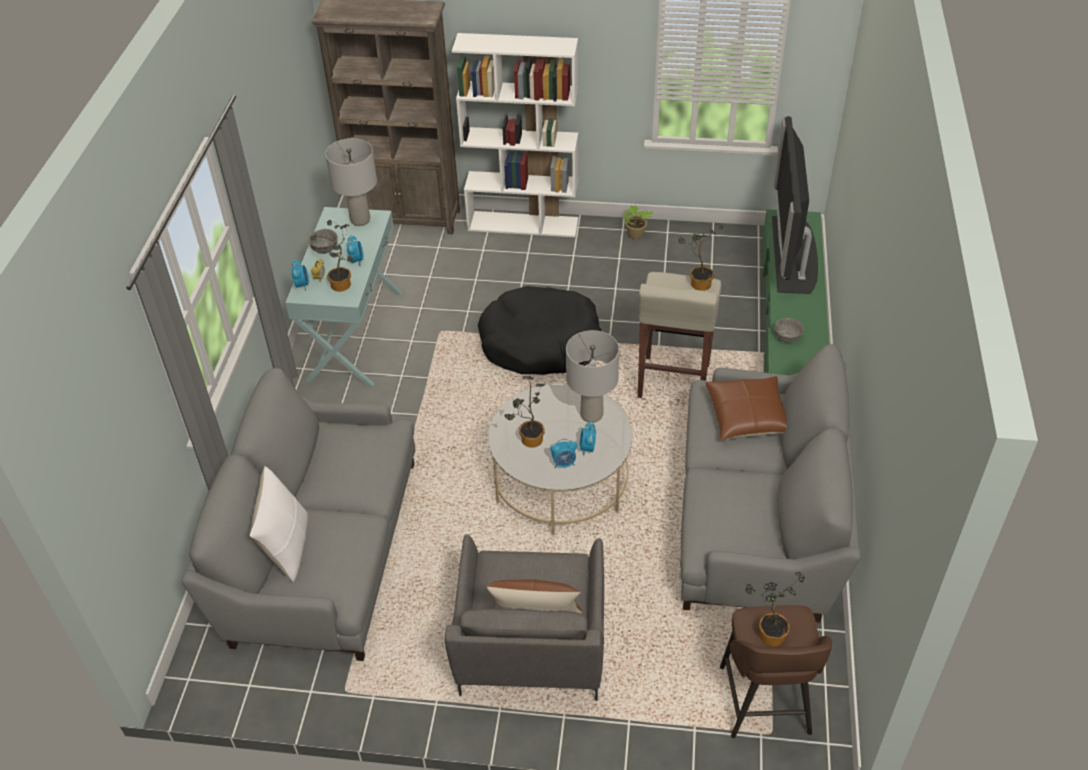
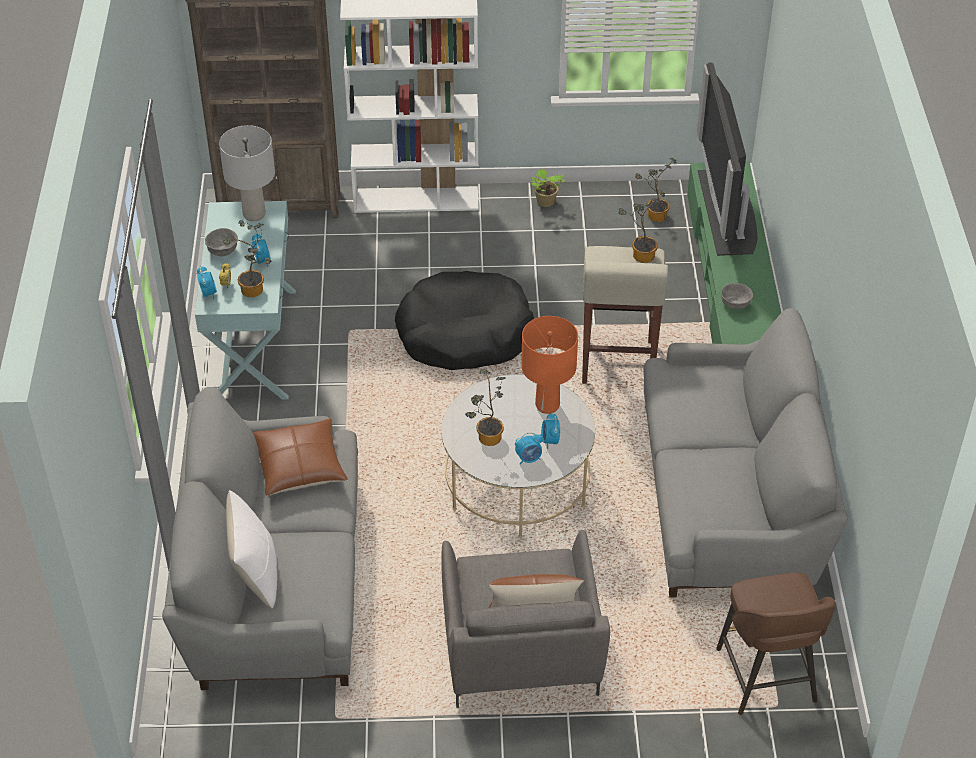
camera: 10 degrees left, 0 degrees up
(592, 414) = (547, 405): grey table lamp -> orange table lamp
(748, 416) = (711, 391): brown pillow -> brown pillow (300, 466)
(768, 633) = (769, 602): potted plant -> potted plant (654, 215)

